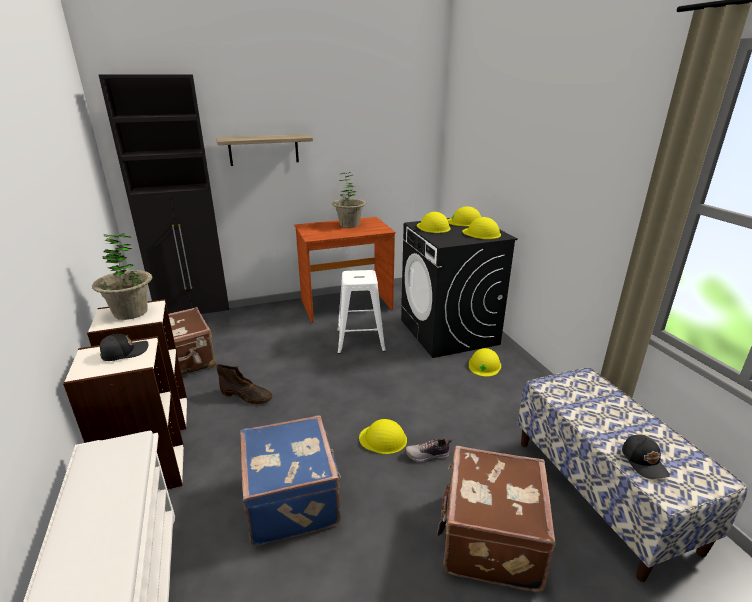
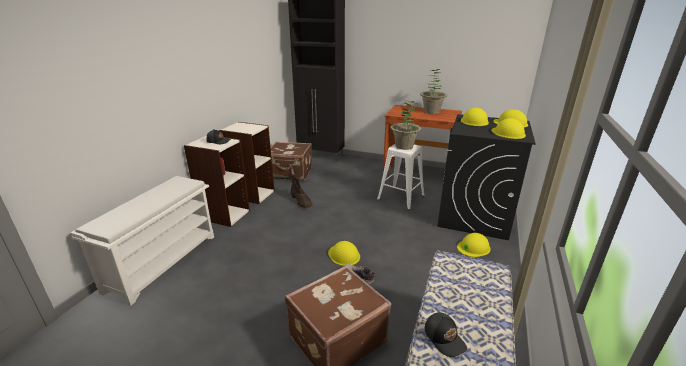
camera: 40 degrees right, 0 degrees up
(131, 312) = (246, 127): potted plant -> potted plant (404, 146)
(264, 150) = (383, 47): shelf -> none
(293, 498) = (265, 257): blue suitcase -> none
(644, 462) = (444, 338): black cap -> black cap turned 60 degrees counterclockwise

